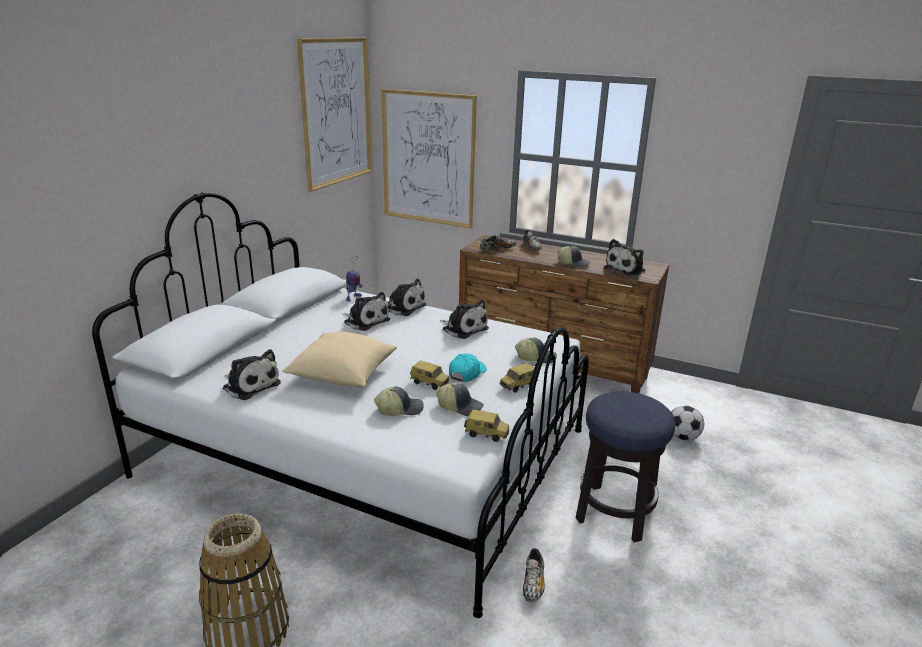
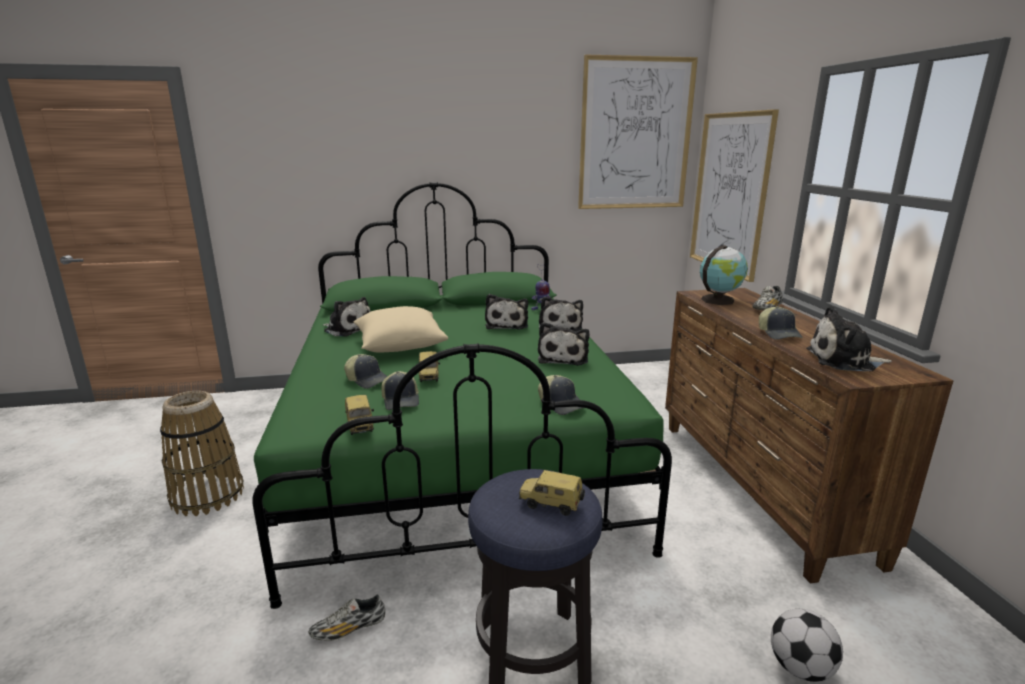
camera: 55 degrees right, 5 degrees down
(250, 385) = (347, 329): plush toy -> plush toy turned 60 degrees counterclockwise
(368, 453) = (455, 450): white bed -> green bed
(467, 373) = (472, 385): turquoise cap -> none
(497, 249) = (719, 300): shoe -> globe
(518, 386) = (480, 414): toy car -> toy car (550, 505)

